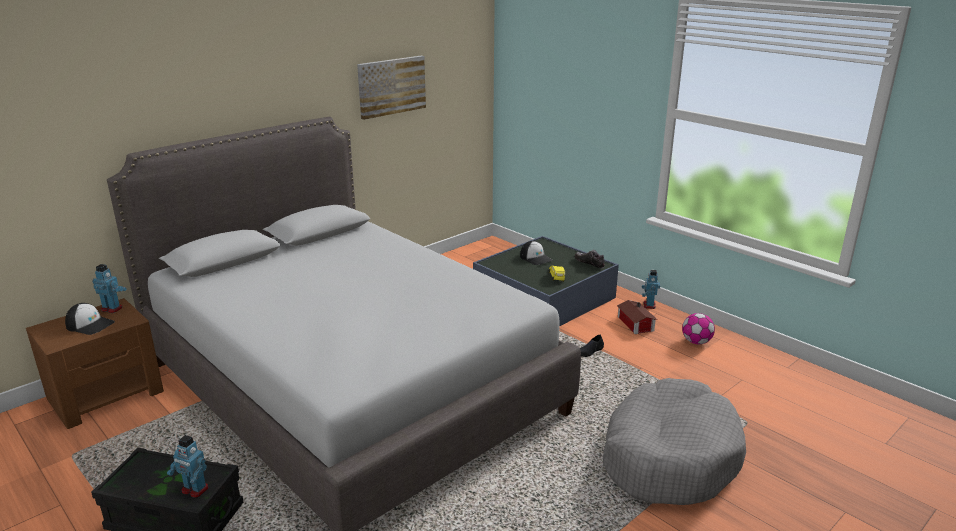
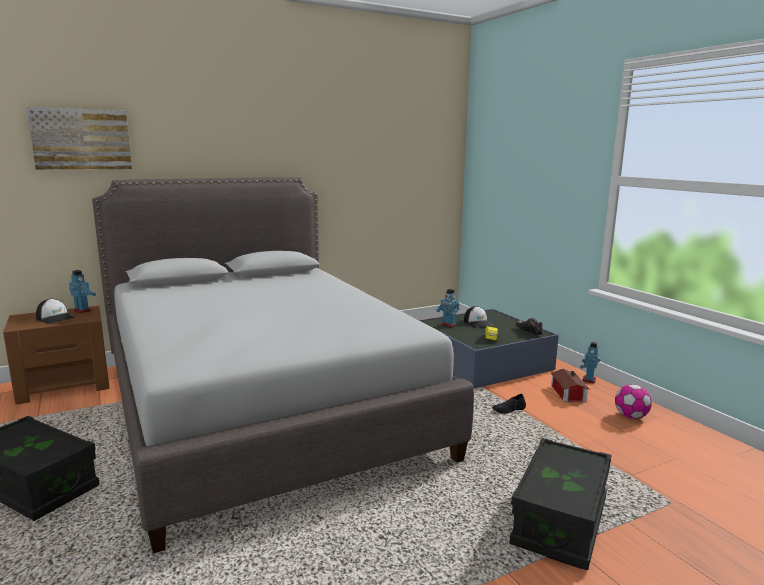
camera: 15 degrees right, 10 degrees down
(194, 490) = (41, 457): toy robot -> toy robot (448, 325)
(391, 86) = (363, 162): picture -> picture (81, 139)
(669, 457) = (560, 522): grey dog bed -> black storage box

